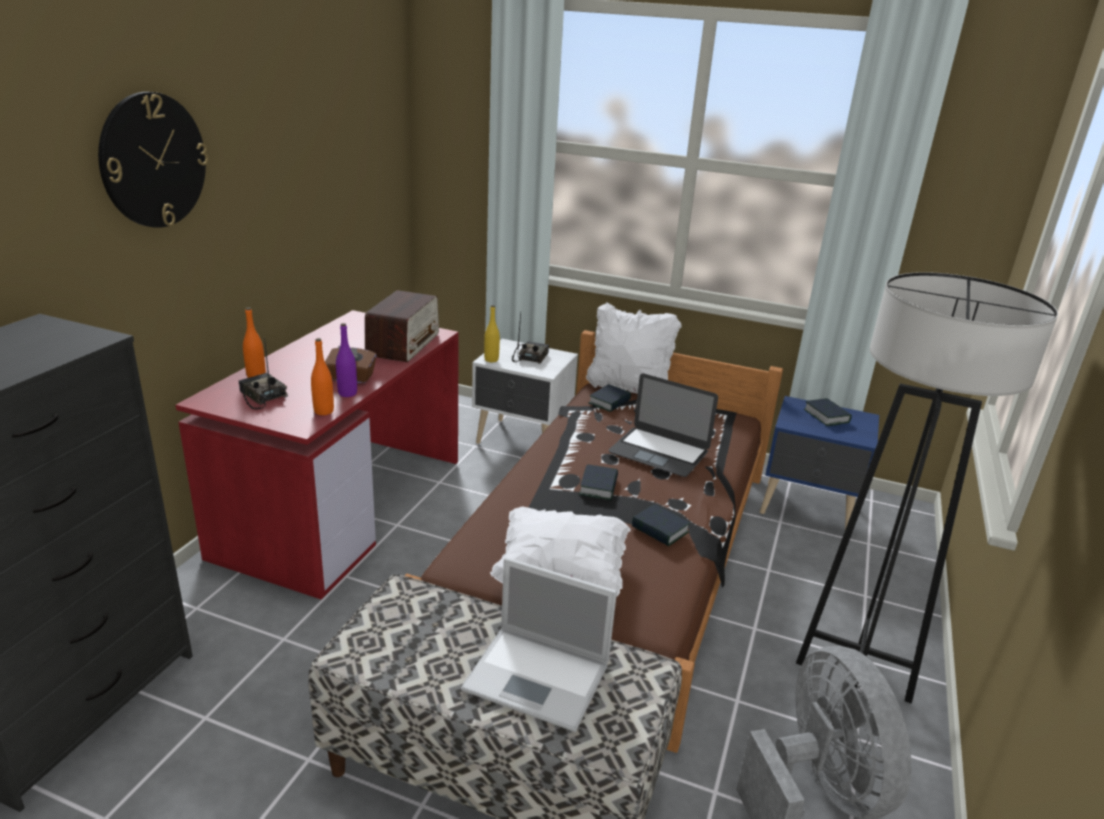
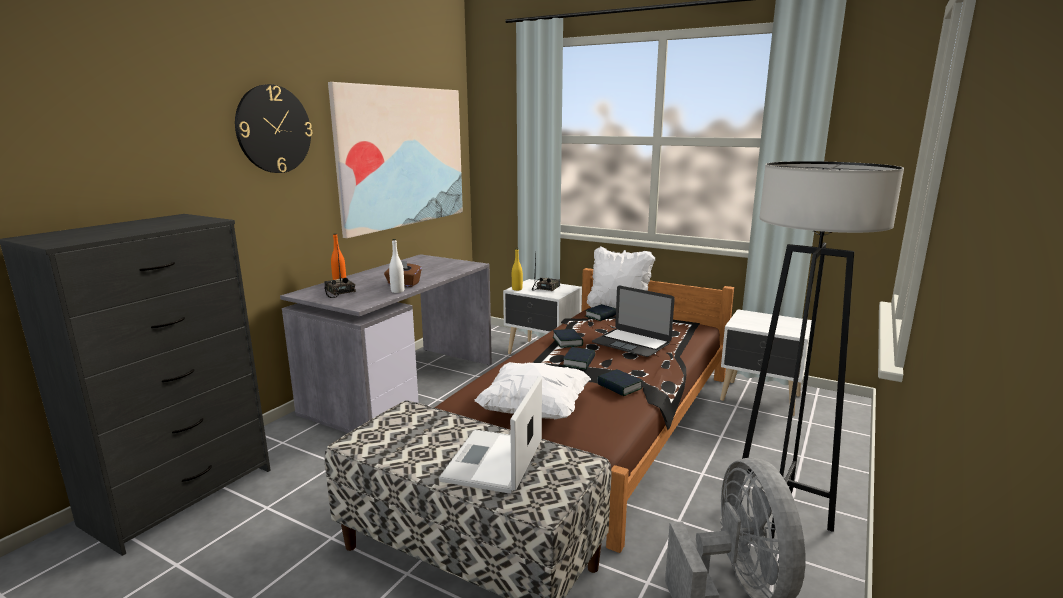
camera: 10 degrees right, 10 degrees down
(324, 411) = (377, 299): orange bottle -> none
(327, 172) = (403, 157): none -> picture
(343, 504) = (402, 386): red desk -> grey desk
(347, 393) = (397, 291): purple bottle -> white bottle
(403, 344) = (447, 269): radio -> none
(539, 677) = (493, 462): laptop -> laptop turned 75 degrees clockwise
(808, 509) = (761, 399): blue nightstand -> white nightstand
(826, 416) = (768, 320): book -> book (567, 341)

